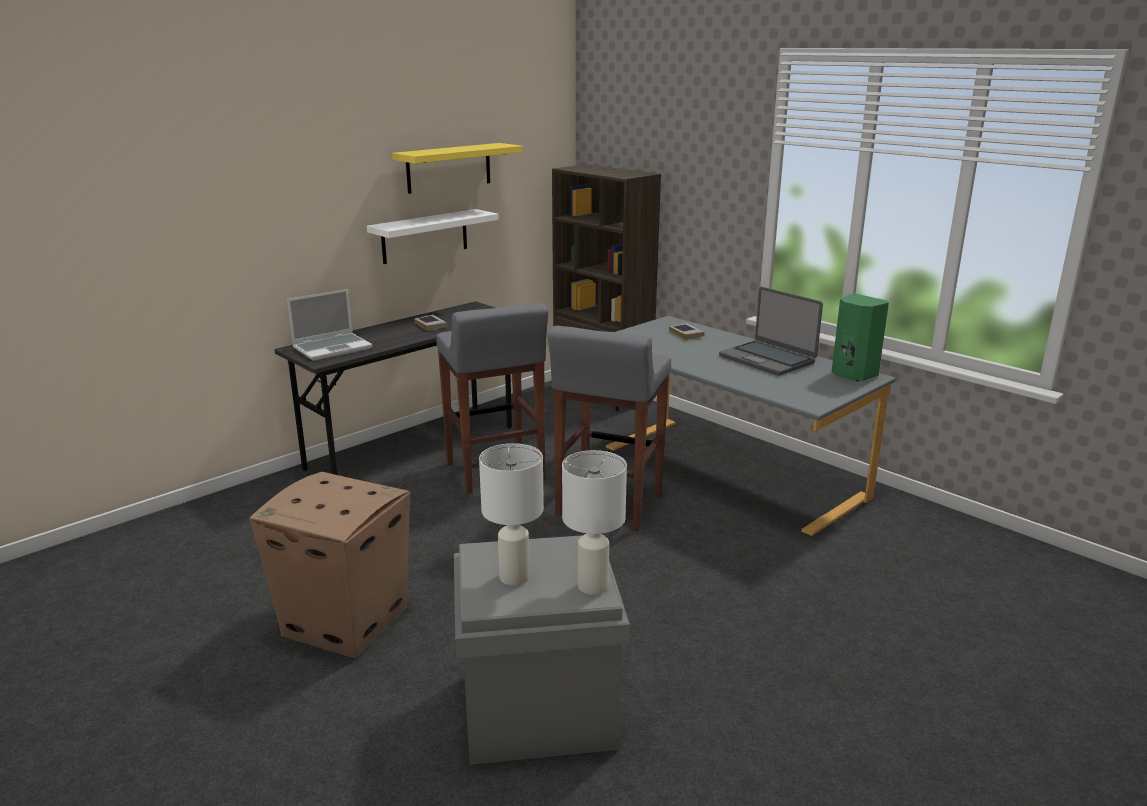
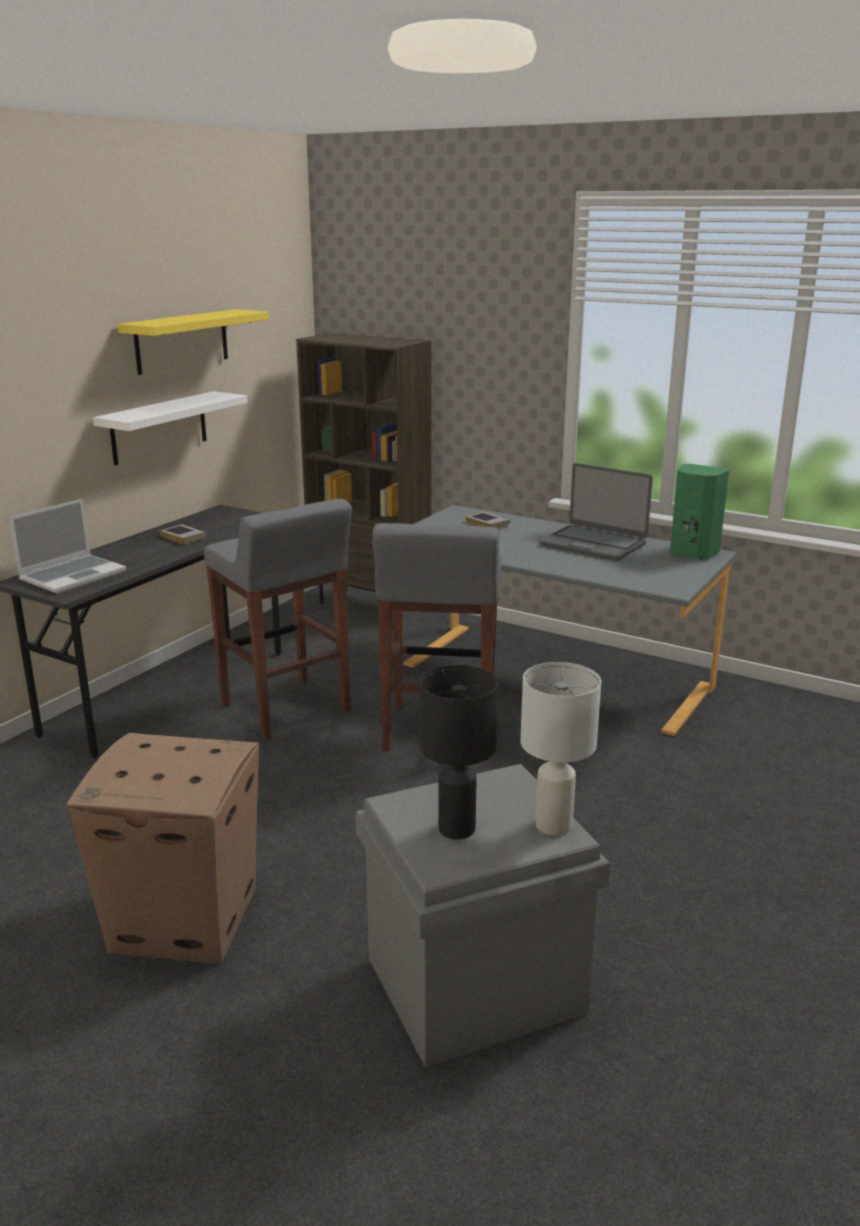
camera: 15 degrees left, 0 degrees up
(515, 577) = (458, 829): white table lamp -> black table lamp

